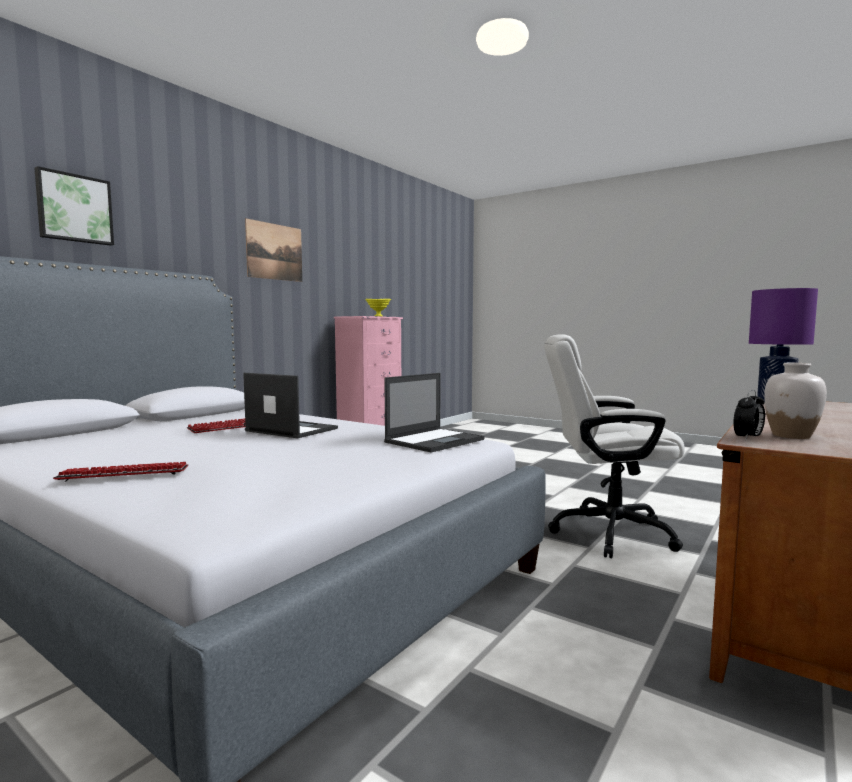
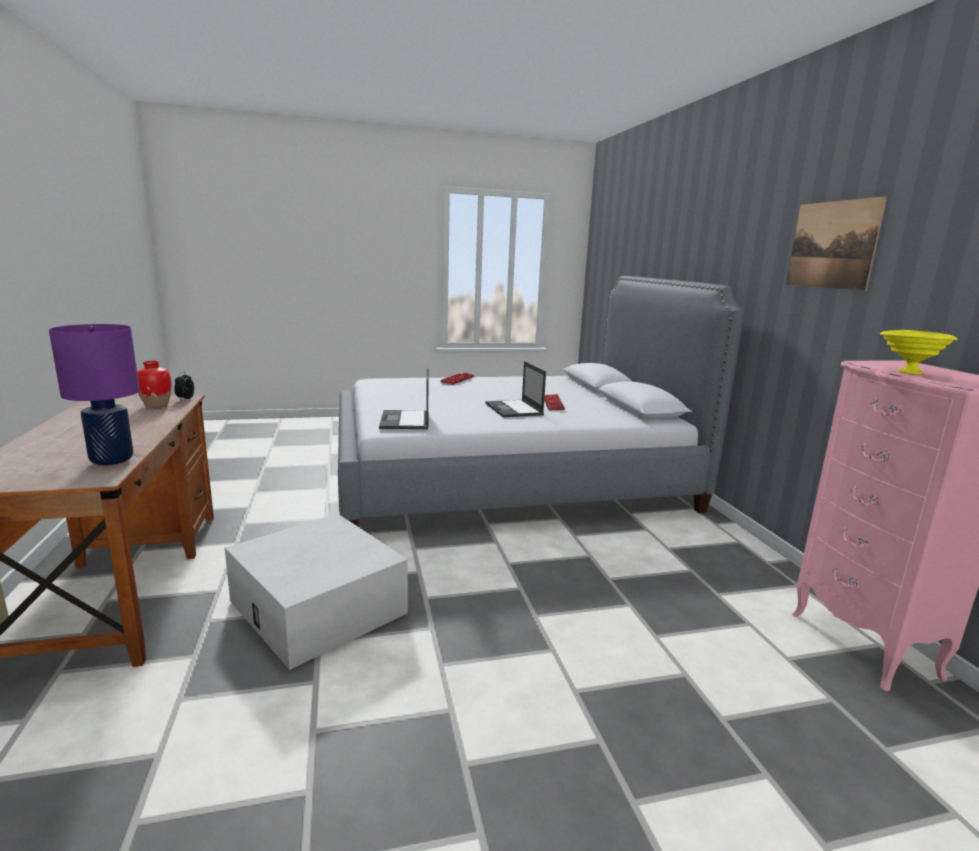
camera: 130 degrees right, 10 degrees up
(74, 208) = (683, 235): picture -> none
(290, 430) = (514, 409): laptop -> laptop turned 90 degrees clockwise
(605, 534) = (318, 607): white office chair -> white storage box
(791, 436) = (157, 405): white vase -> red vase

